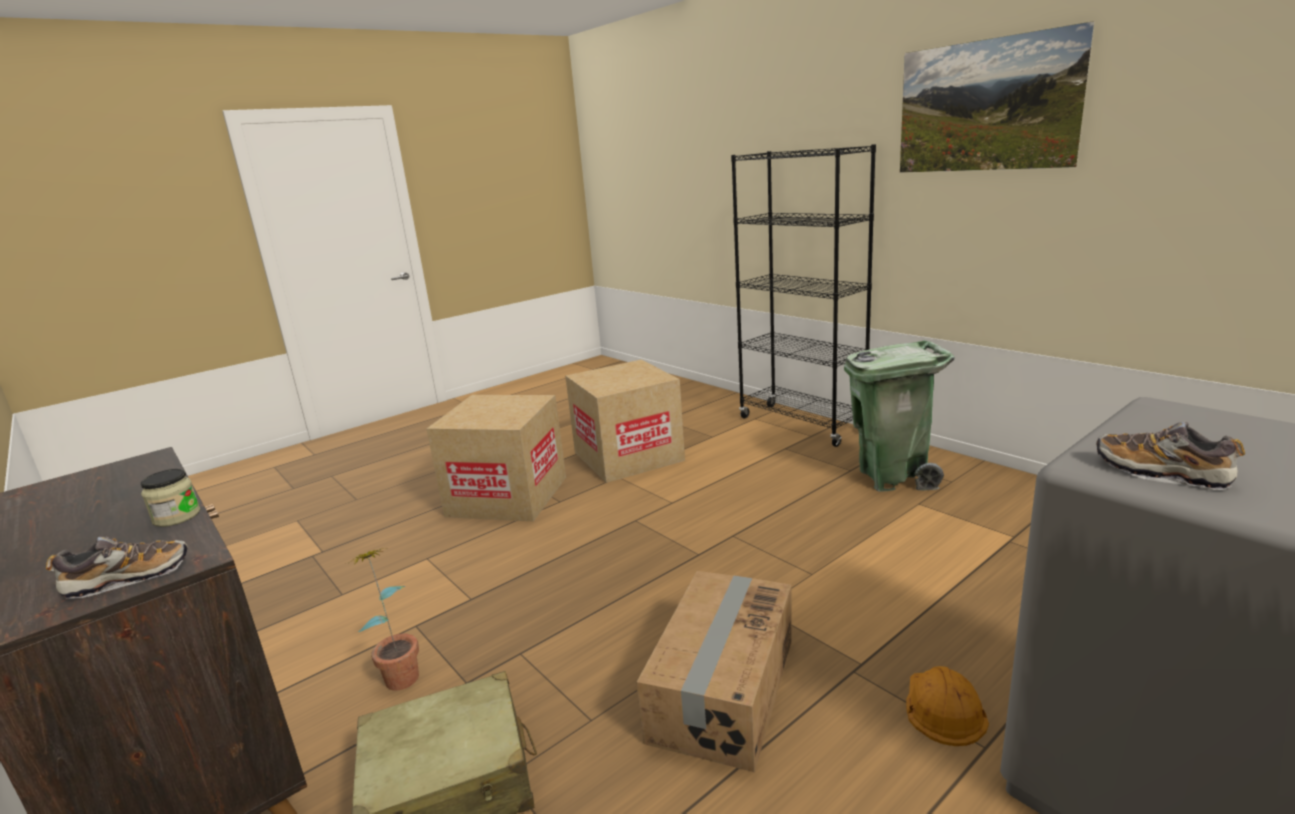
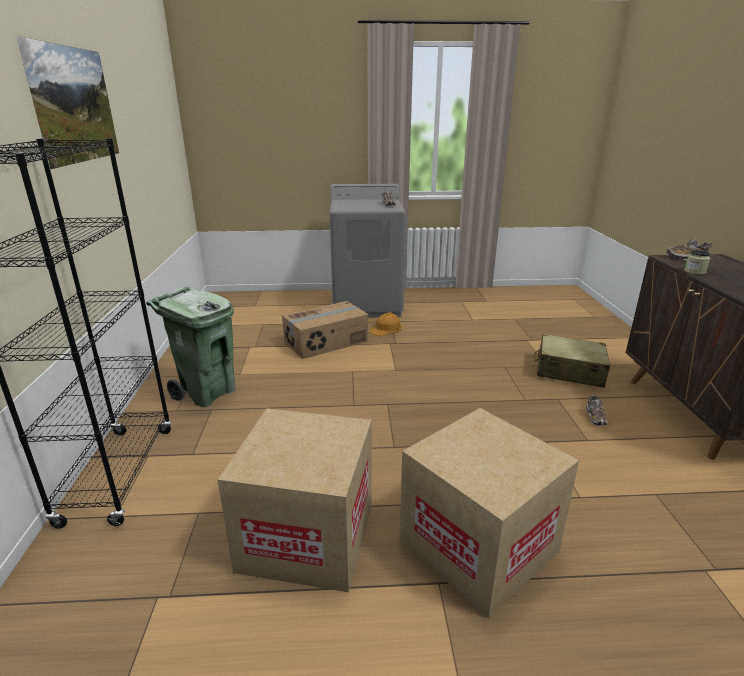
camera: 145 degrees left, 5 degrees up
(400, 672) = (595, 417): potted plant -> shoe
(721, 689) = (447, 356): cardboard box -> cardboard box (326, 342)

